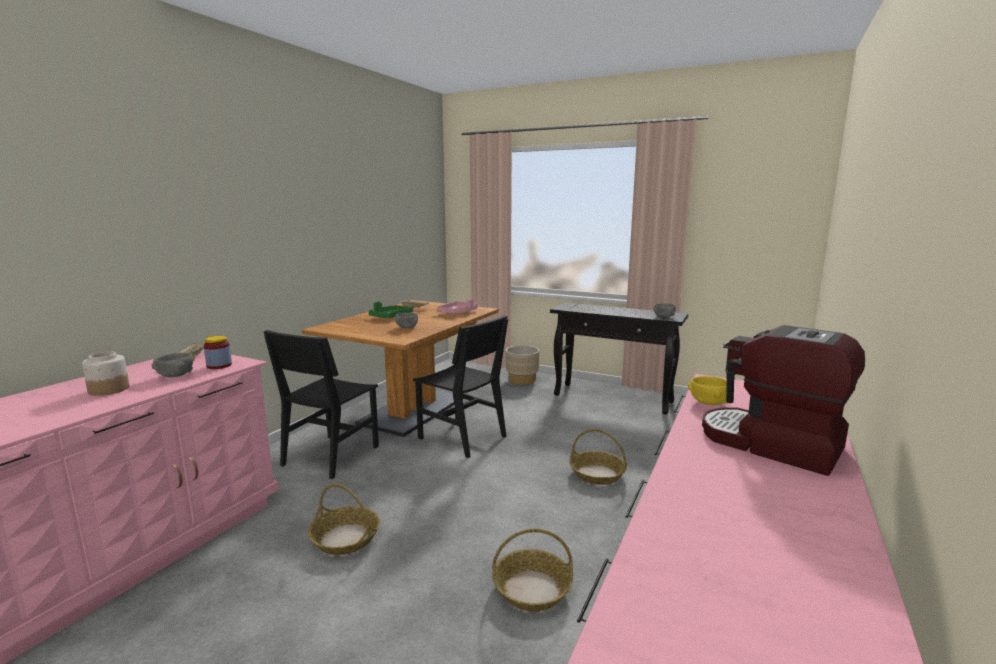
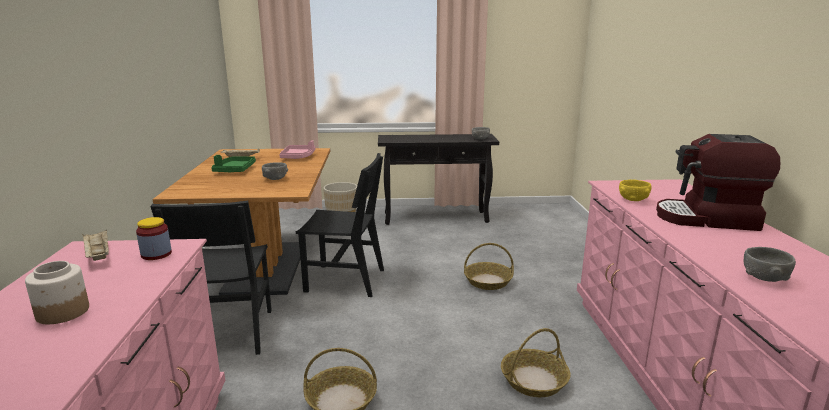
camera: 30 degrees left, 5 degrees up
(175, 376) = (123, 276): grey bowl -> grey bowl (764, 278)

